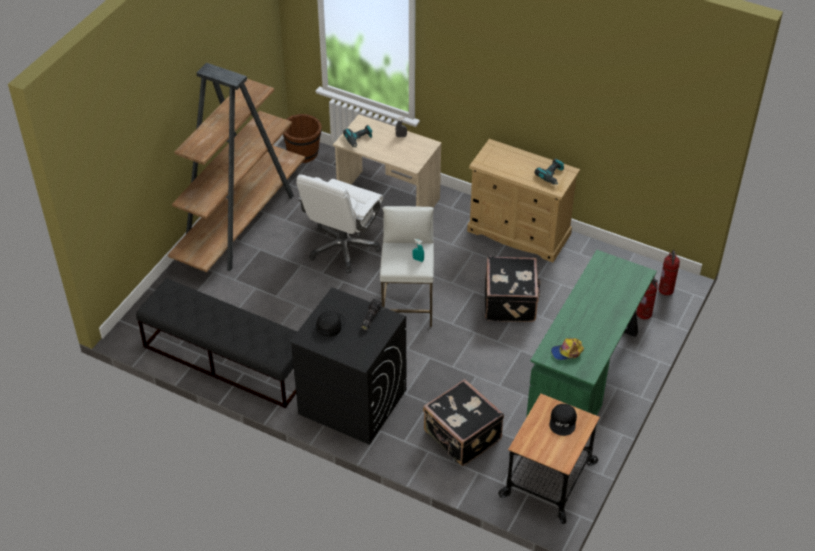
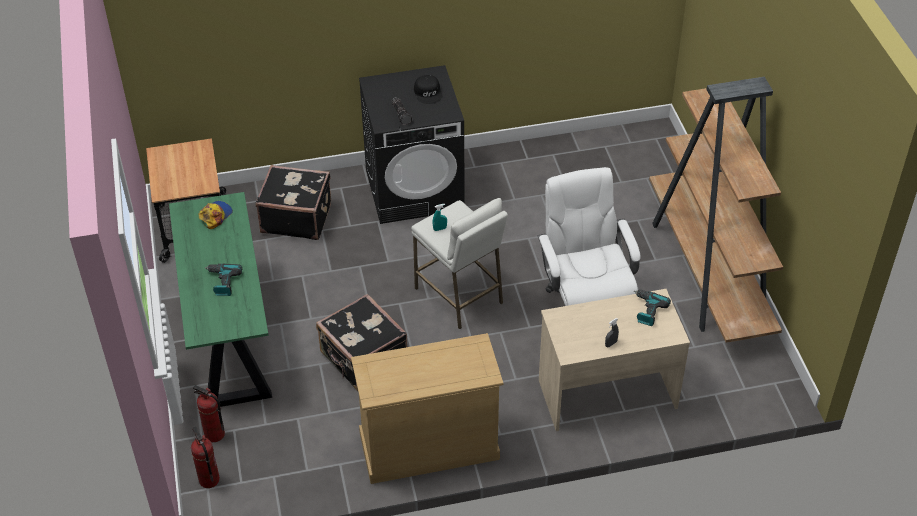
camera: 140 degrees right, 0 degrees up
(226, 359) = (553, 159): black bench -> none
(303, 153) = (761, 388): brown bucket -> none
(552, 175) = (385, 378): power drill -> power drill (222, 282)
(563, 421) = (181, 181): black cap -> none

